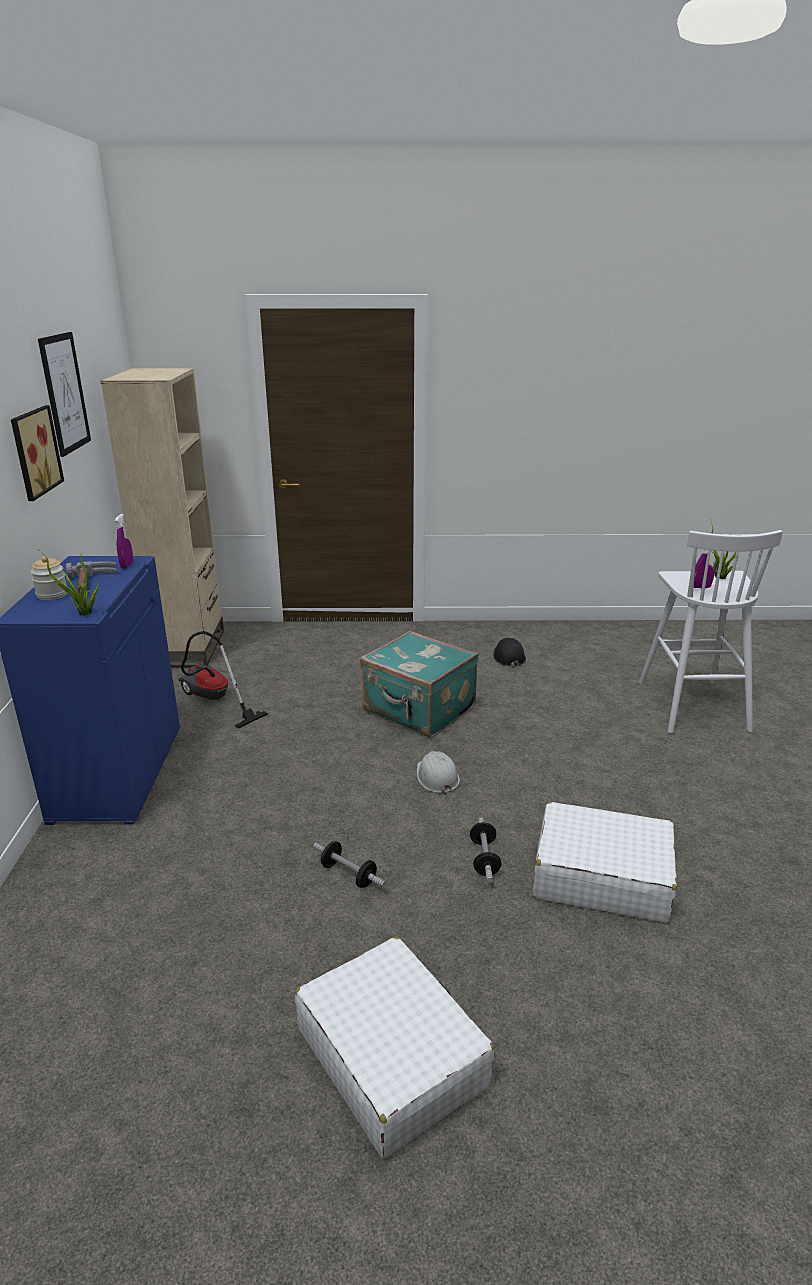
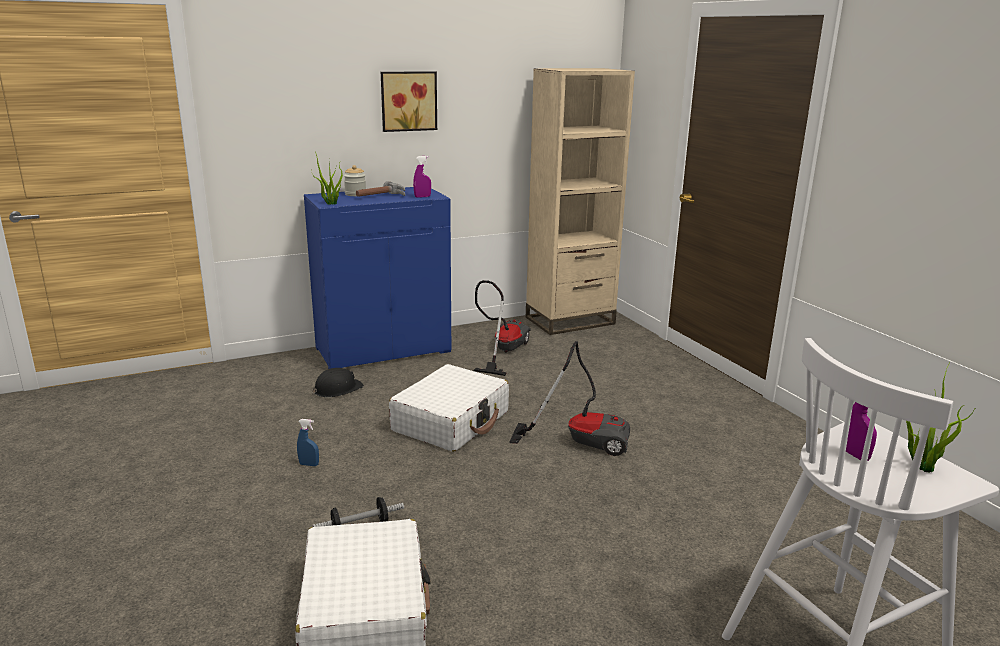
camera: 65 degrees right, 5 degrees down
(65, 393) = (477, 69): picture -> none
(349, 874) = (309, 464): dumbbell -> blue spray bottle
(391, 1056) = (116, 530): white suitcase -> white suitcase (451, 421)
(418, 710) = (581, 440): turquoise suitcase -> vacuum cleaner
(436, 777) = (473, 475): white hard hat -> none
(508, 657) = (763, 470): black hard hat -> black hard hat (337, 389)

